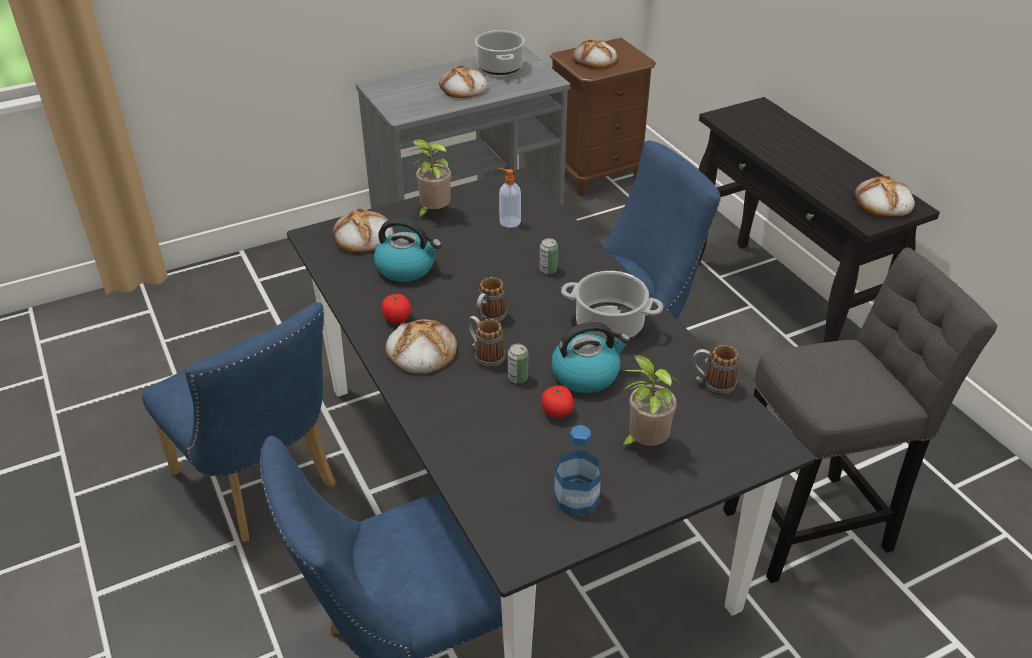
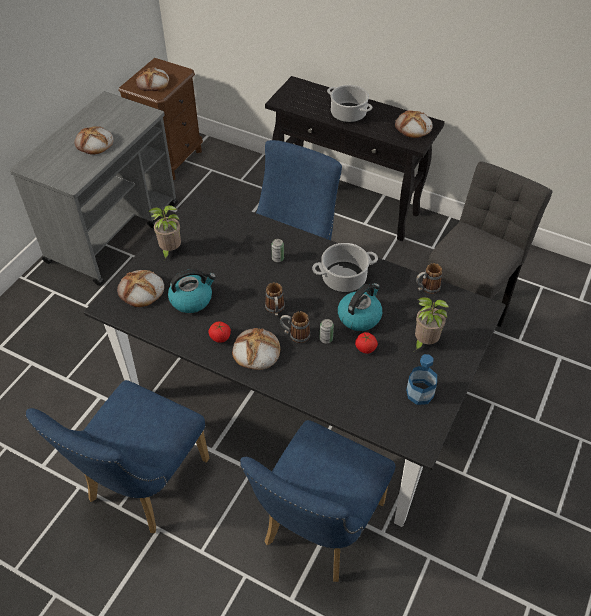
camera: 35 degrees left, 10 degrees up
(262, 486) = (142, 485): blue chair -> blue chair turned 105 degrees clockwise
(500, 67) = (104, 116): cooking pot -> cooking pot (349, 114)
(509, 221) = (223, 235): soap dispenser -> none

